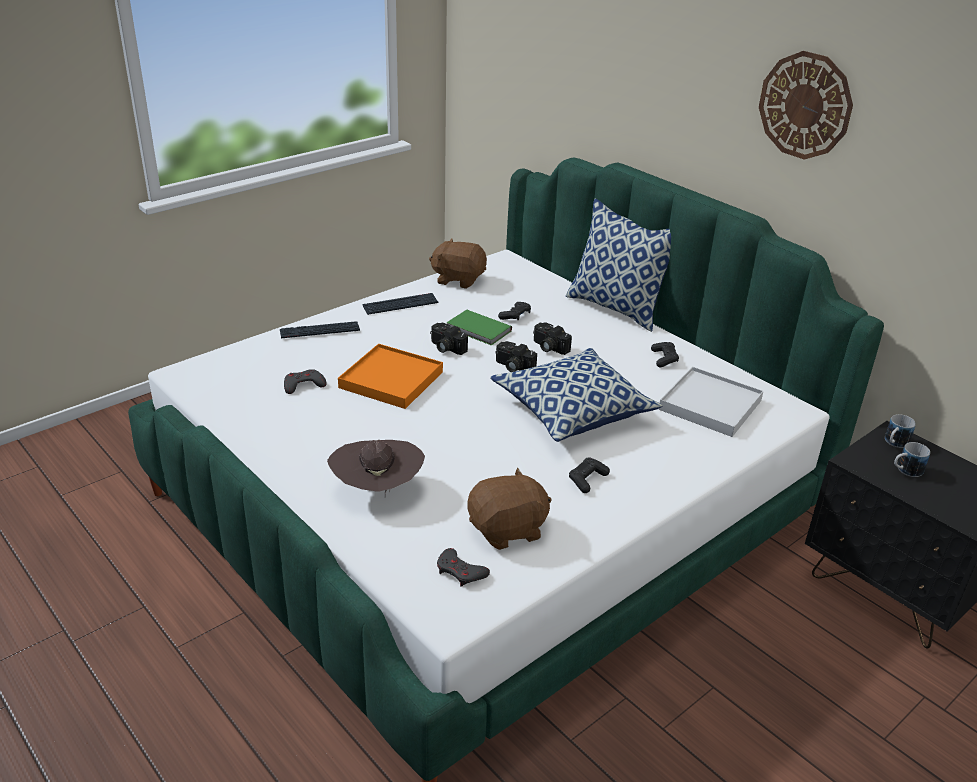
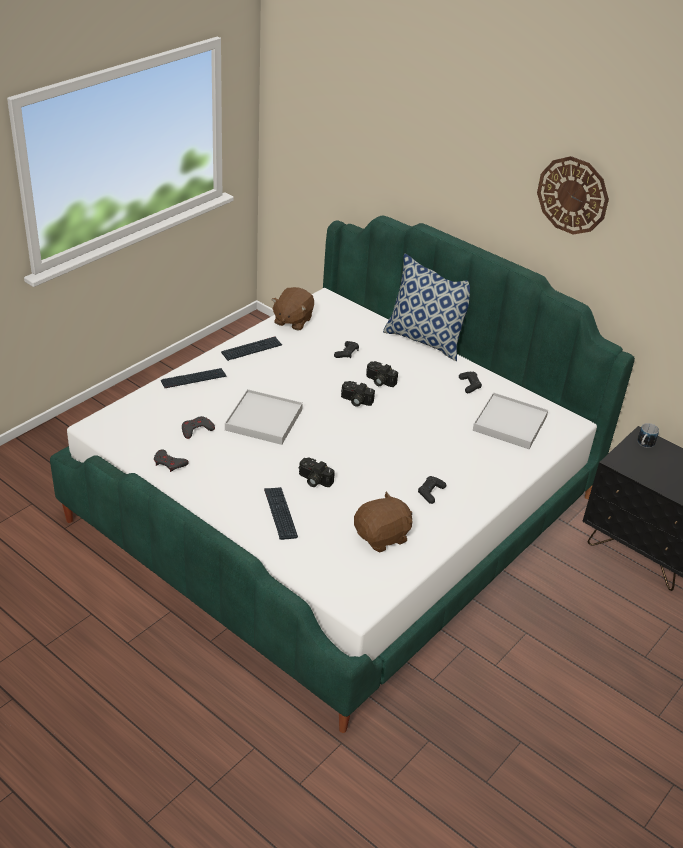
camera: 10 degrees left, 5 degrees up
(377, 490) = (280, 513): brown hat -> keyboard
(391, 380) = (264, 420): orange tray -> white tray
(445, 348) = (299, 387): camera -> camera (313, 480)
(458, 279) = (292, 321): brown plush toy -> brown plush toy turned 75 degrees counterclockwise
(460, 572) = (356, 571): grey game controller -> grey game controller (169, 463)
(478, 330) = (320, 369): green book -> none
(573, 410) = (409, 436): pillow -> none
(905, 471) = (653, 466): mug -> none

